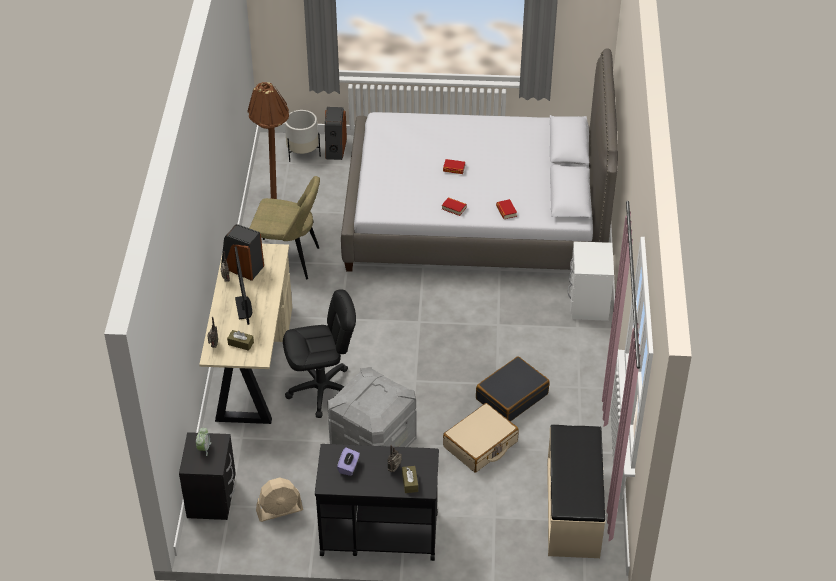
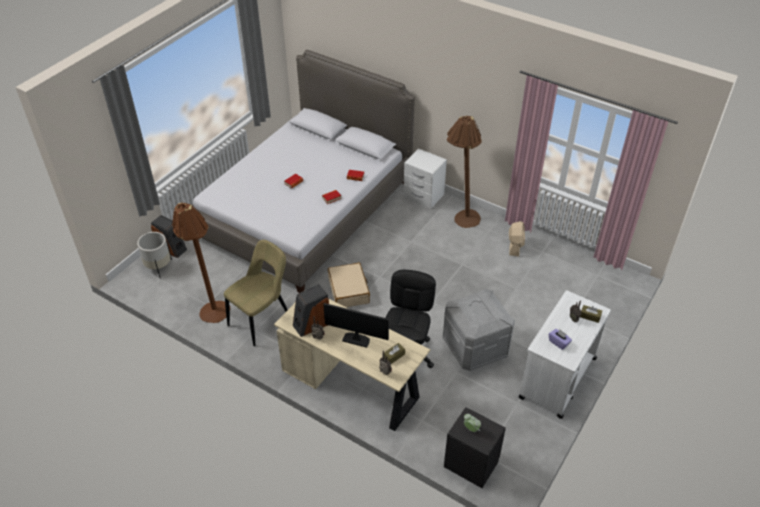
camera: 60 degrees left, 0 degrees up
(279, 510) = (506, 425): beige fan -> beige fan (515, 246)
(378, 533) = (557, 378): black cart -> white cart
(480, 445) = (509, 294): beige suitcase -> beige suitcase (349, 290)
(511, 396) = (477, 262): black suitcase -> none
(573, 509) = (587, 275): beige bench -> none
(579, 352) = (461, 217): none -> brown floor lamp

